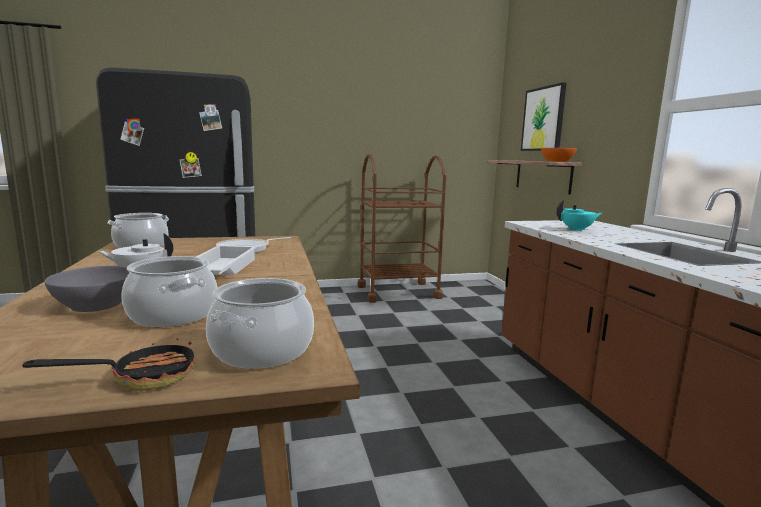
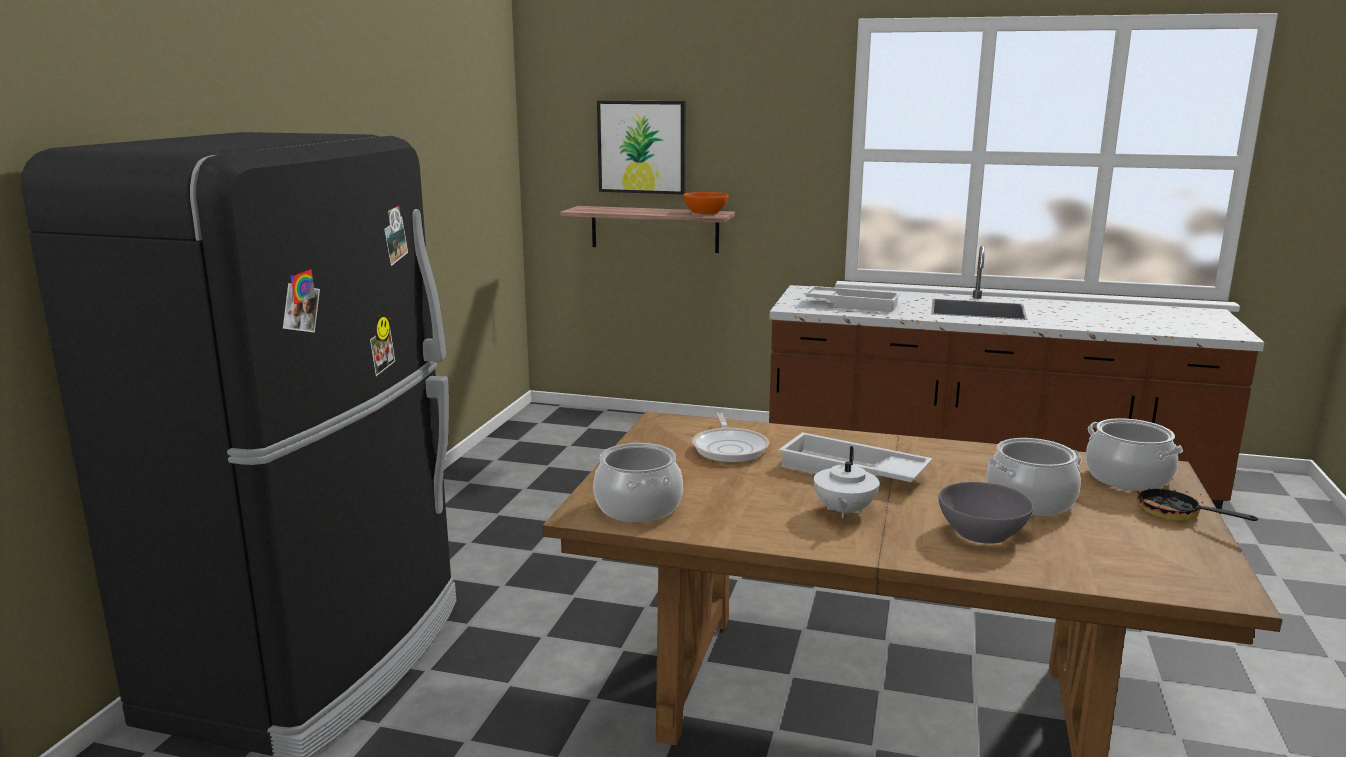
camera: 60 degrees left, 5 degrees up
(141, 377) = (1177, 515): frying pan -> frying pan turned 45 degrees counterclockwise
(398, 292) = (500, 469): brown cart -> none
(577, 229) = (852, 304): turquoise teapot -> white tray

